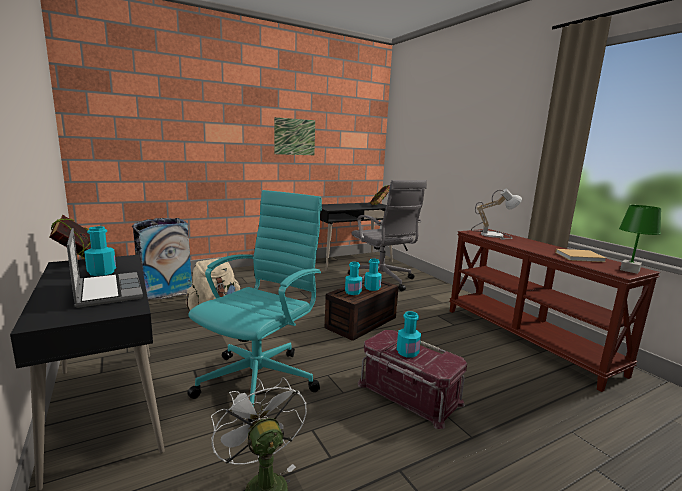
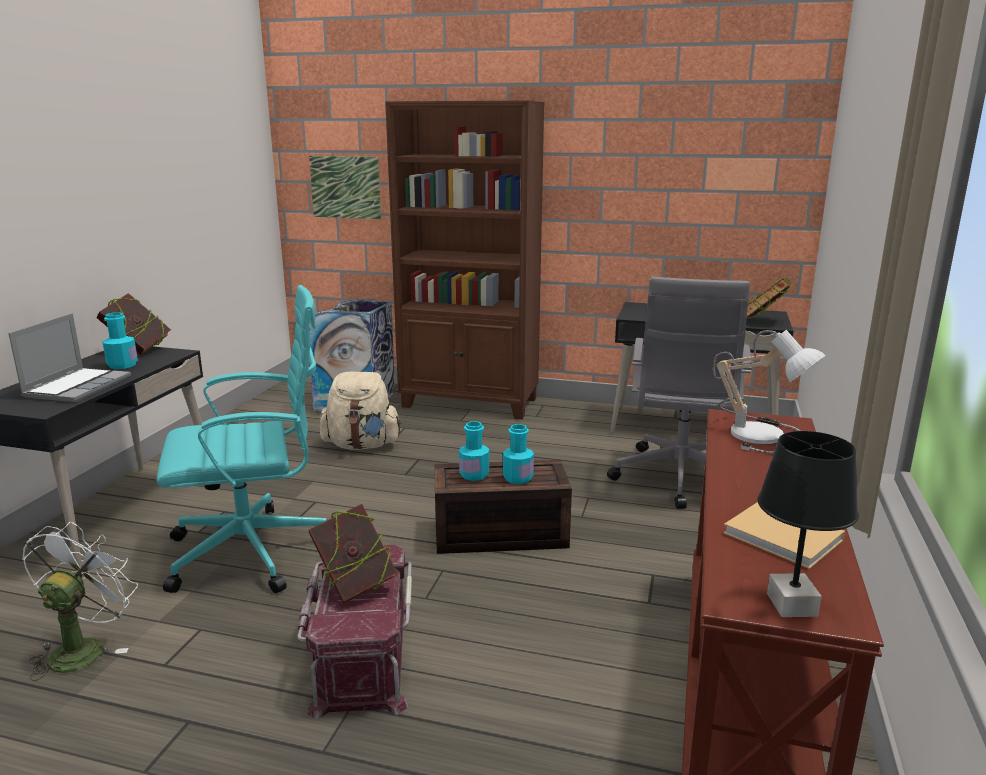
camera: 45 degrees right, 5 degrees up
(236, 274) = (470, 403): none -> brown bookcase
(294, 137) = (601, 171): picture -> picture (345, 187)
(407, 352) = (355, 586): turquoise bottle -> book
(629, 270) = (790, 604): green table lamp -> black table lamp

